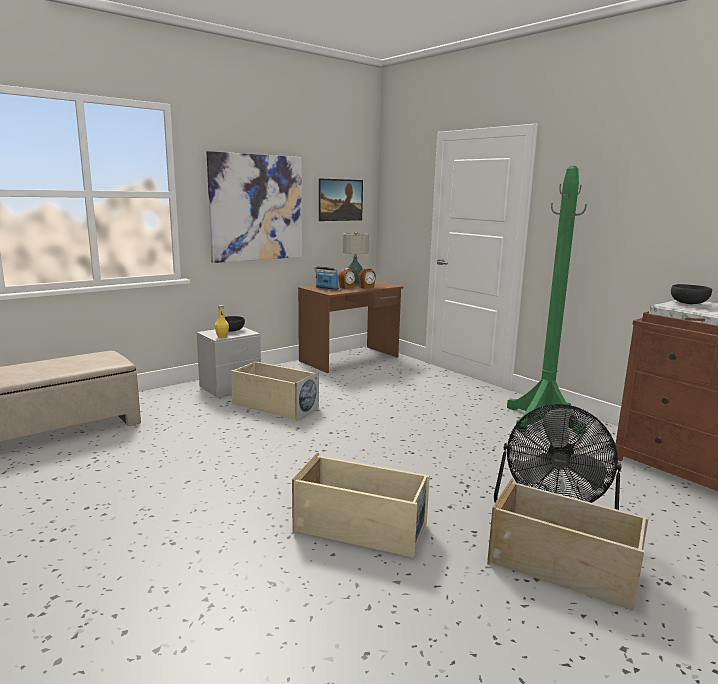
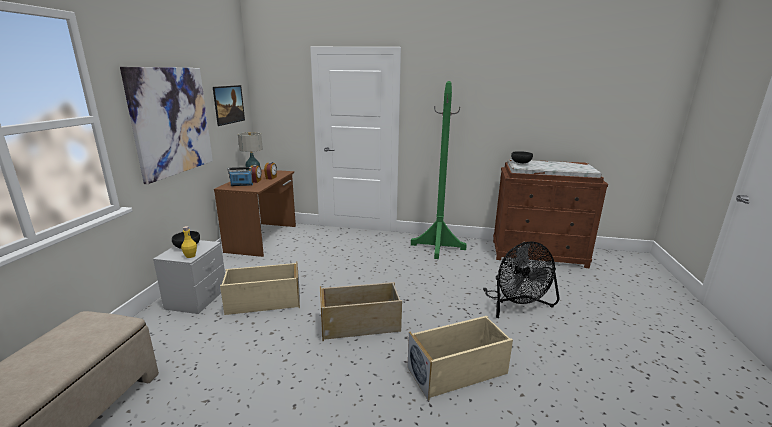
camera: 40 degrees left, 5 degrees up
(564, 568) = (563, 337): beige storage box -> beige storage box (360, 324)

